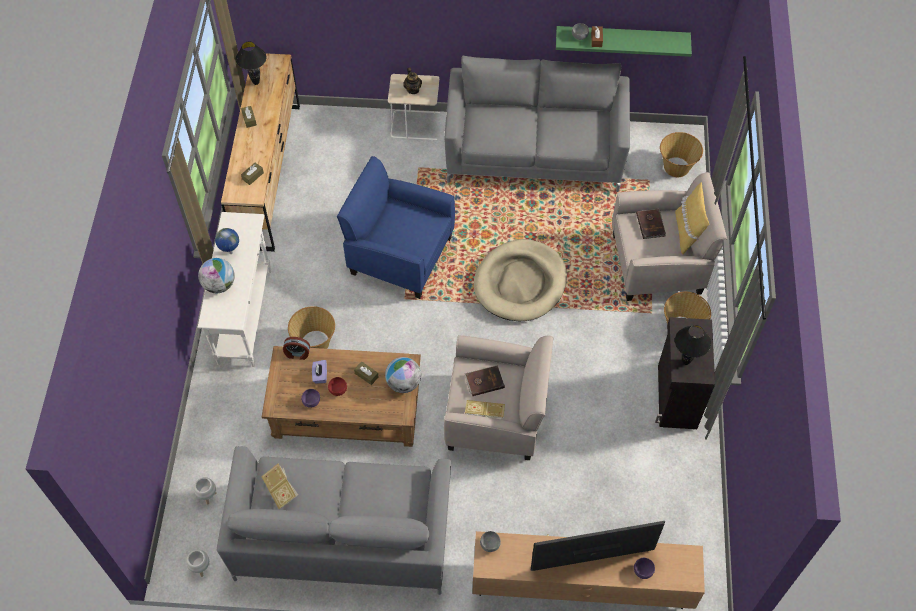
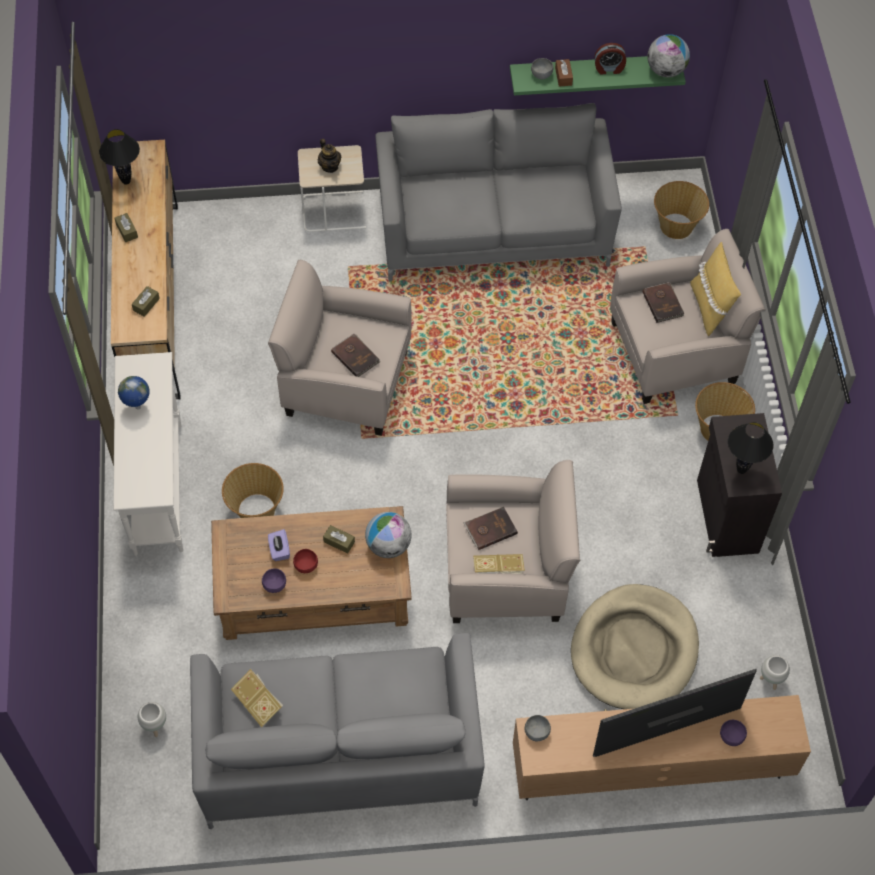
camera: 10 degrees left, 0 degrees up
(201, 568) = (164, 819): white planter -> white planter (770, 680)
(219, 285) = (131, 451): globe -> globe (666, 70)
(297, 354) = (244, 526): alarm clock -> alarm clock (609, 69)
(400, 255) = (345, 382): blue armchair -> beige armchair
(406, 235) = (355, 356): none -> brown book
(520, 283) = (506, 398): beige dog bed -> beige dog bed (634, 650)

